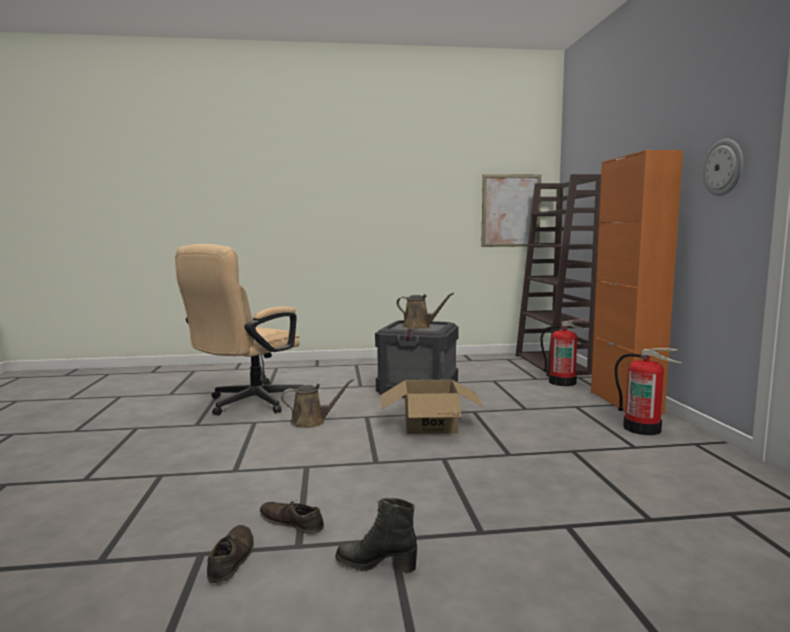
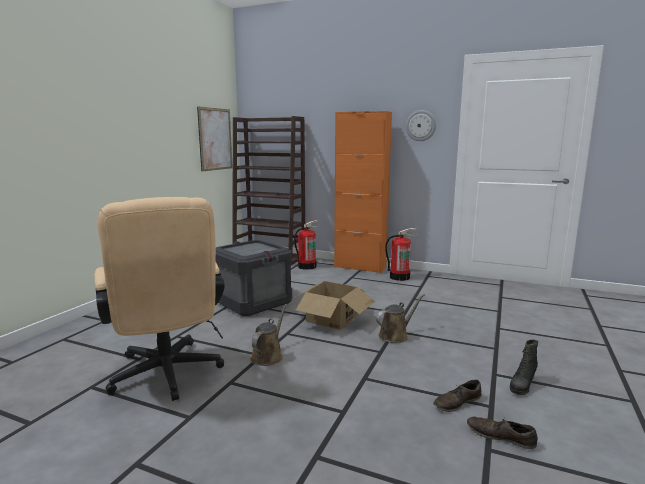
camera: 60 degrees left, 5 degrees up
(419, 326) = (248, 248): brown watering can -> brown watering can (395, 335)

